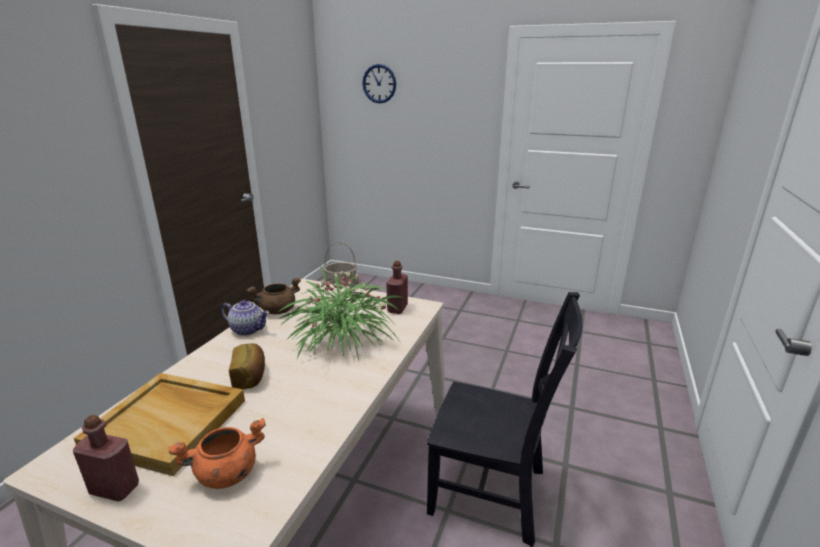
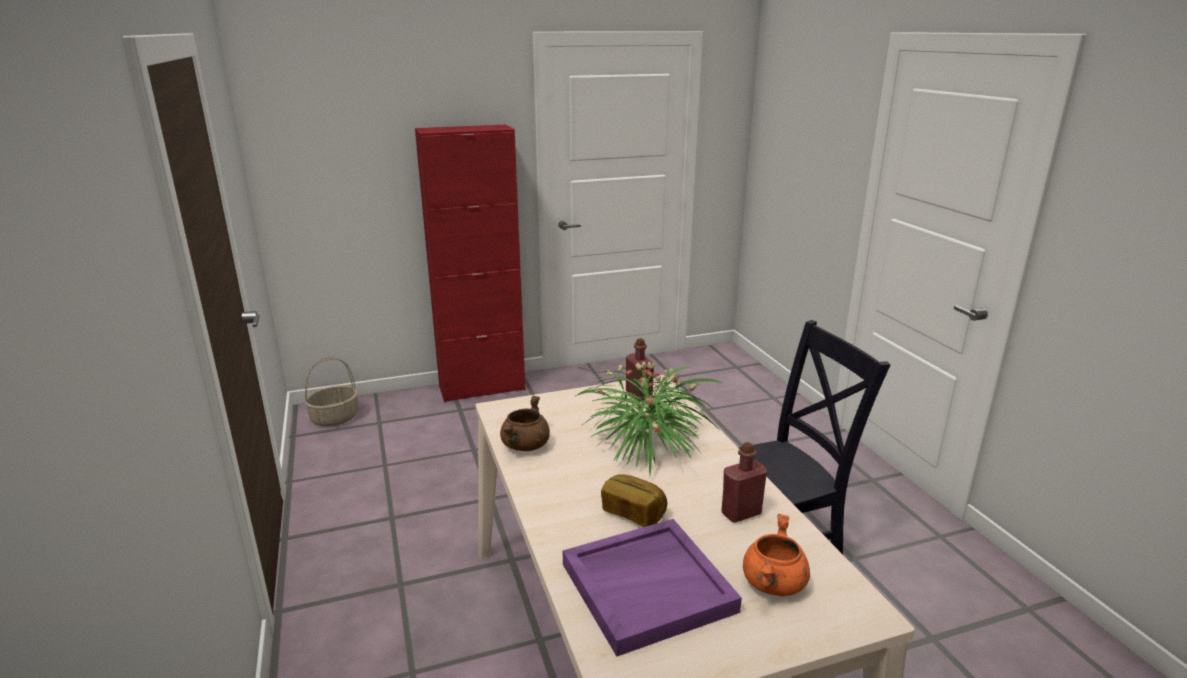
camera: 40 degrees left, 0 degrees up
(115, 489) = (717, 651): red bottle -> red bottle (741, 513)
(169, 423) = (648, 586): beige tray -> purple tray
(248, 329) = (535, 477): teapot -> none
(379, 83) = (352, 110): wall clock -> none
(436, 293) = (482, 388): none -> red cabinet

